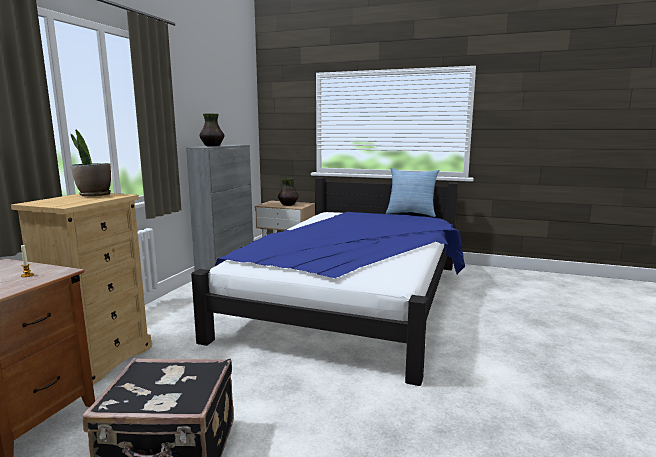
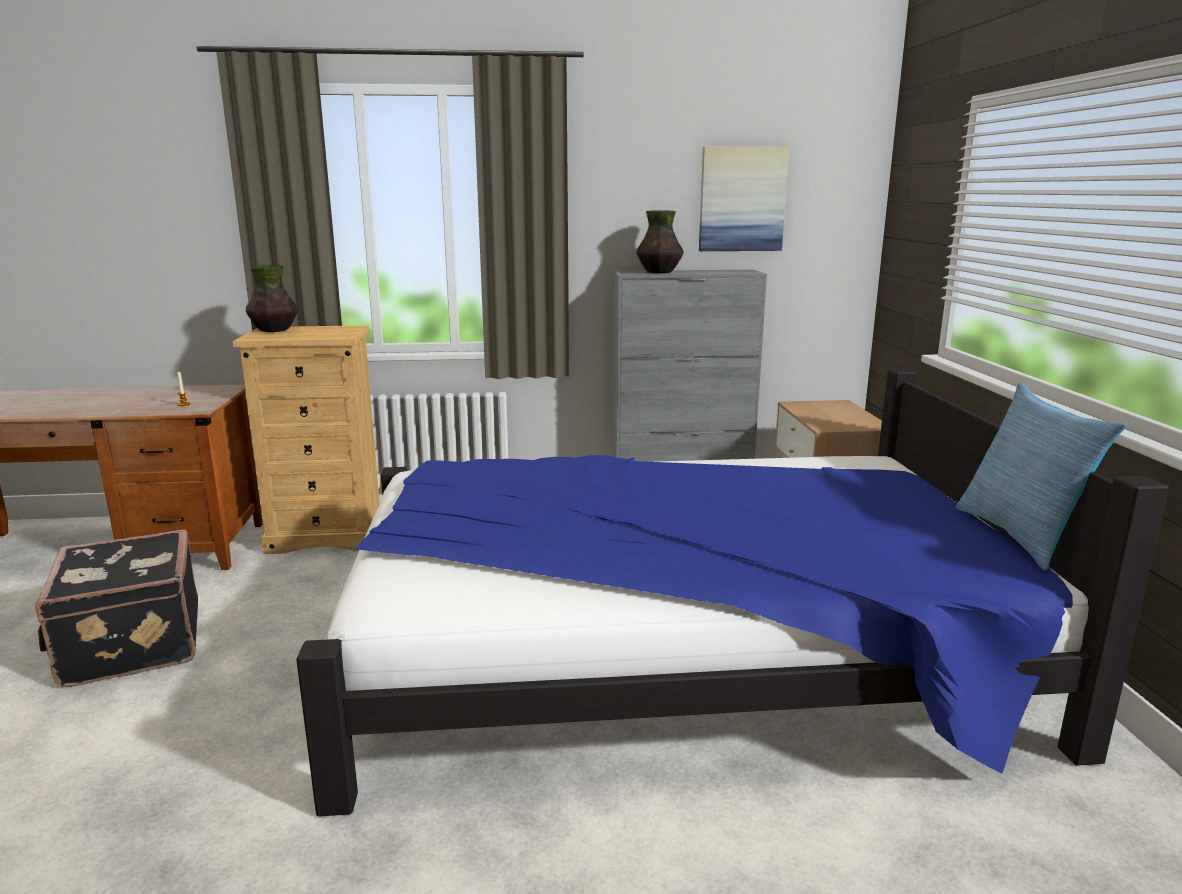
camera: 65 degrees right, 5 degrees up
(94, 195) = (338, 330): potted plant -> none
(223, 110) = (742, 199): none -> picture
(288, 205) = (831, 417): vase -> vase (274, 330)

